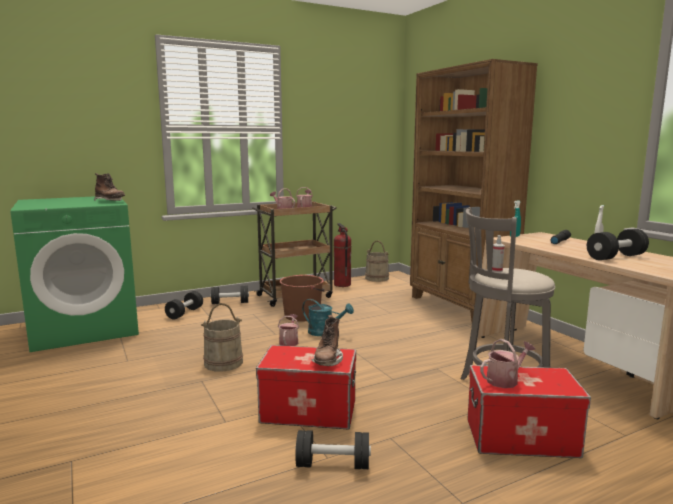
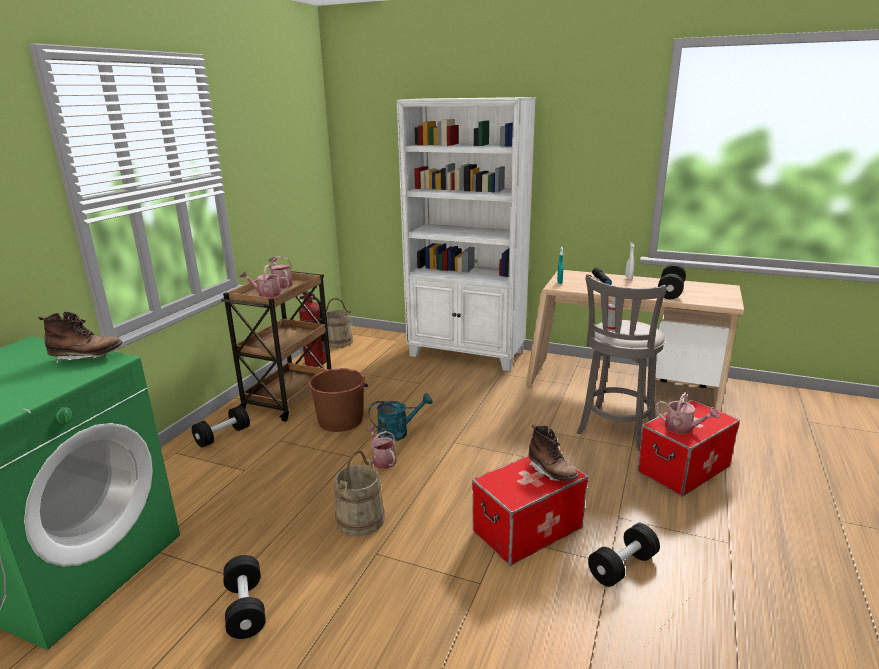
camera: 40 degrees left, 10 degrees up
(185, 313) = (187, 475): black dumbbell -> black dumbbell (246, 608)
(460, 307) = (467, 354): brown bookcase -> white bookcase
(505, 380) = (683, 428): watering can -> watering can turned 105 degrees clockwise

